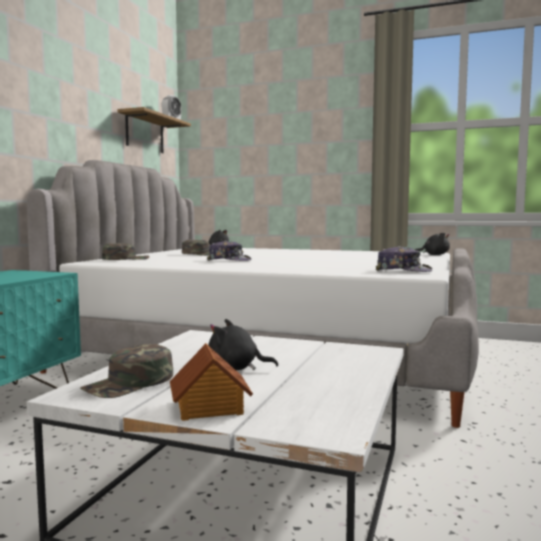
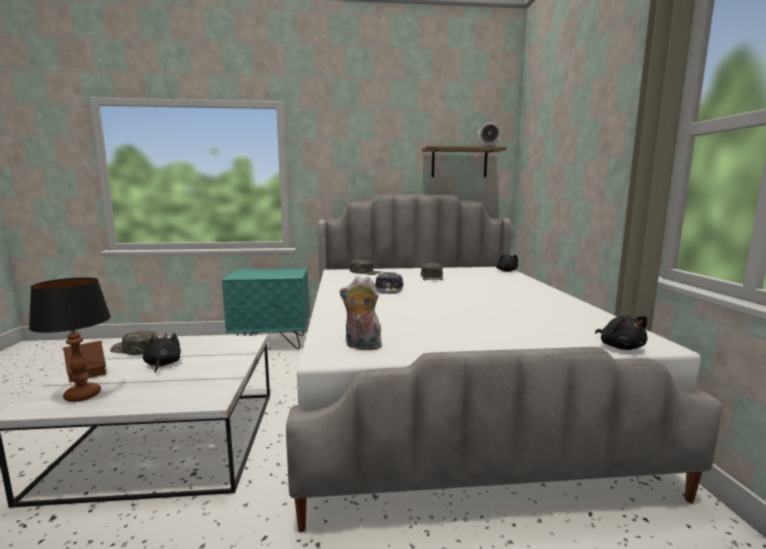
camera: 65 degrees right, 5 degrees up
(312, 402) = (82, 395): none -> table lamp
(403, 271) = (361, 346): cap -> plush toy

